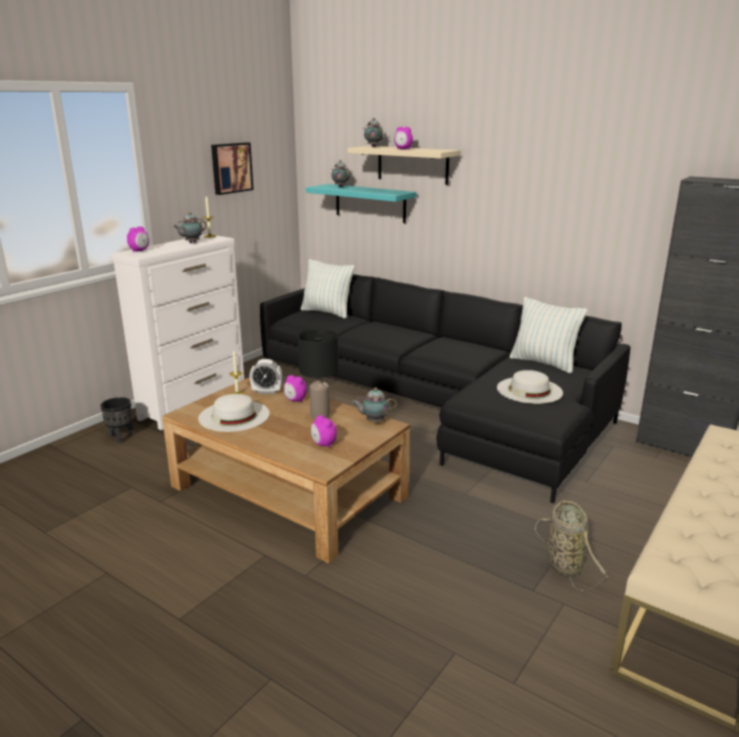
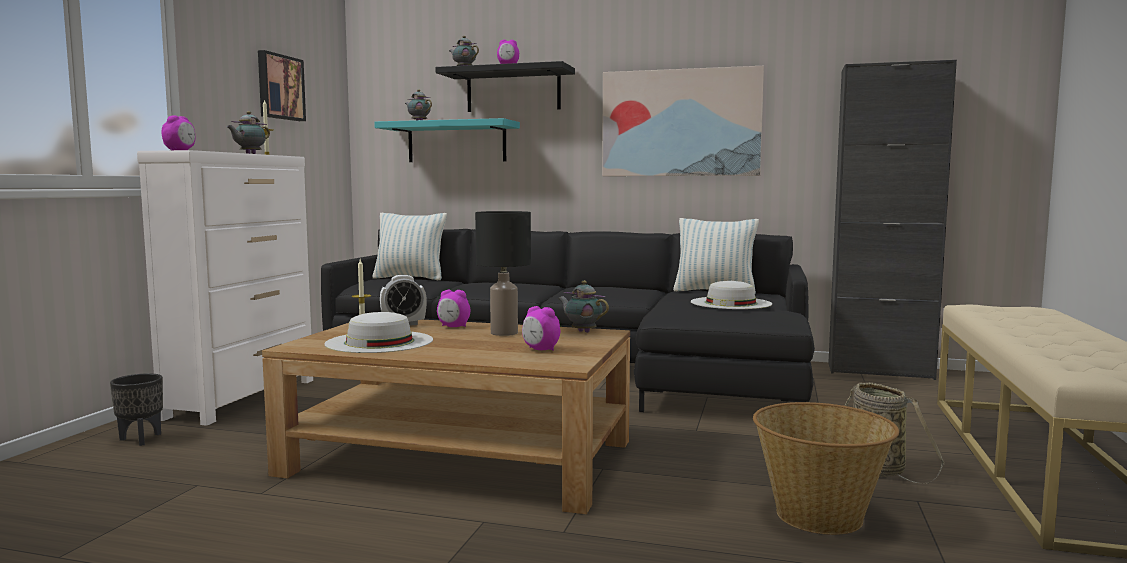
camera: 20 degrees left, 15 degrees down
(373, 421) = (582, 331): teapot -> teapot turned 60 degrees clockwise
(412, 165) = (513, 90): beige shelf -> black shelf
(479, 600) = (819, 515): none -> basket
(543, 208) = (681, 123): none -> picture

